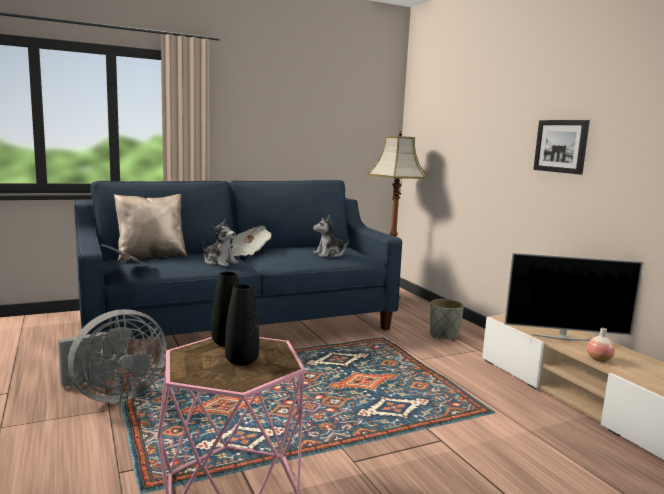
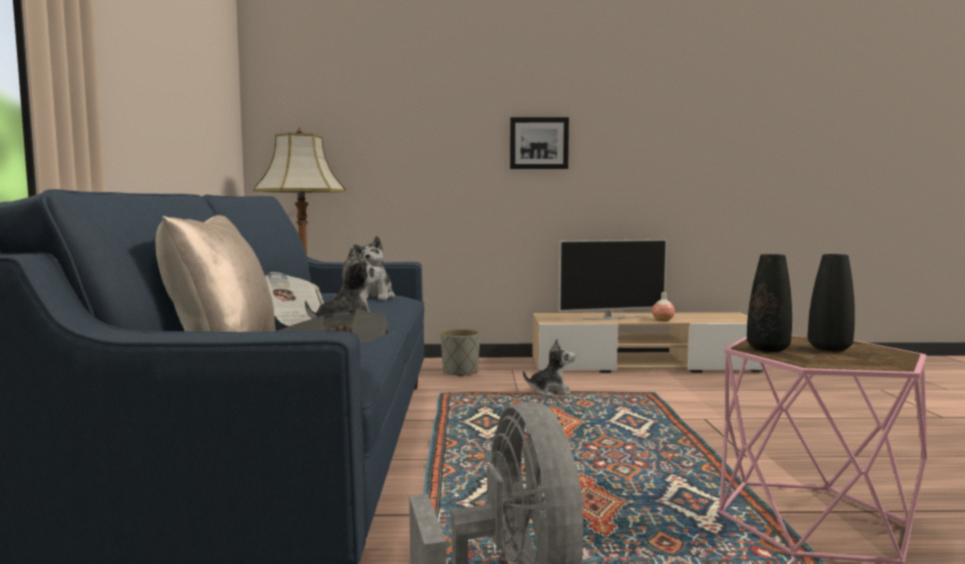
camera: 65 degrees left, 5 degrees down
(435, 370) = (550, 392): none -> plush toy
(563, 337) = (610, 318): television -> television turned 45 degrees clockwise

